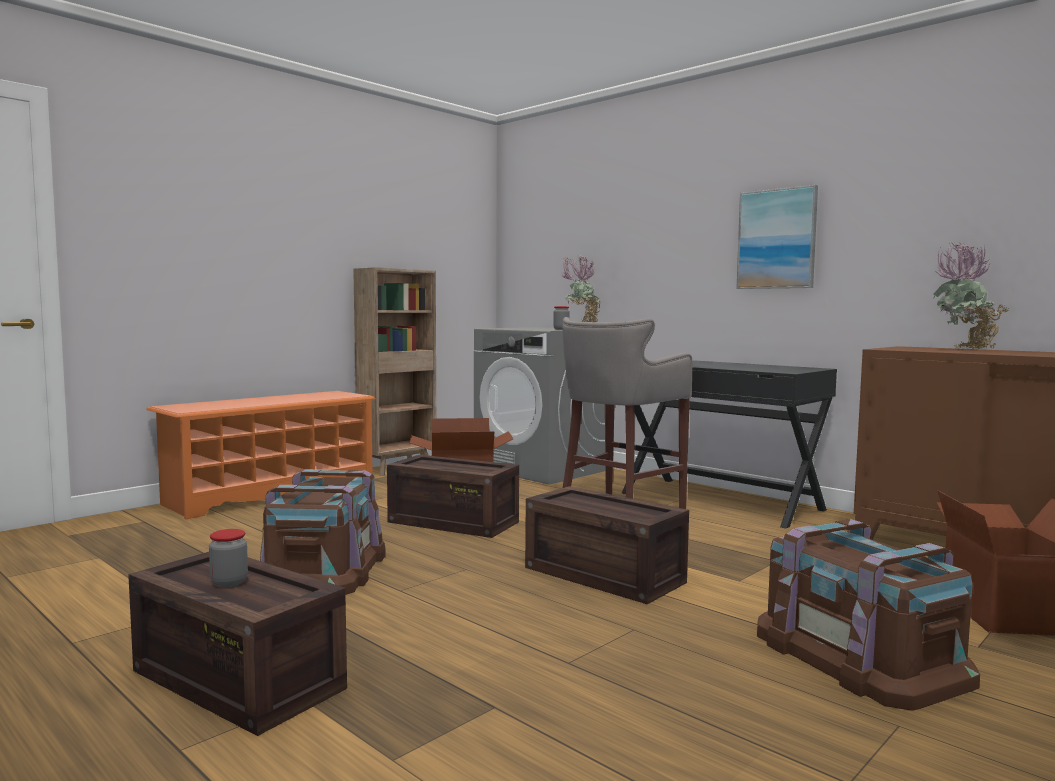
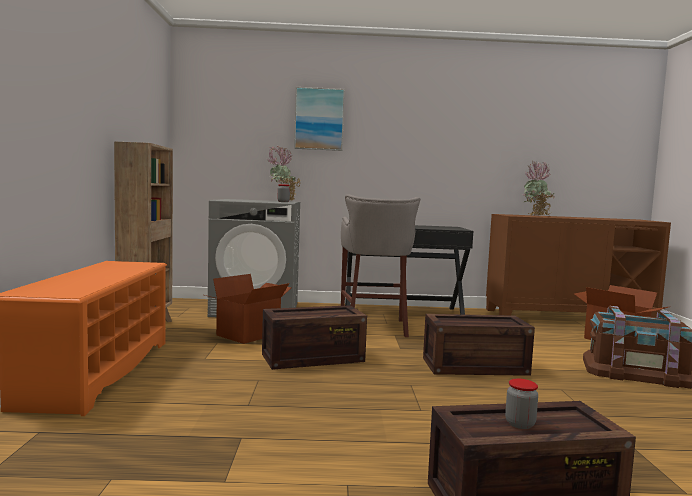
camera: 45 degrees left, 0 degrees up
(325, 569) = (338, 414): brown storage box -> none
(777, 239) = (420, 148): picture -> picture (319, 119)

